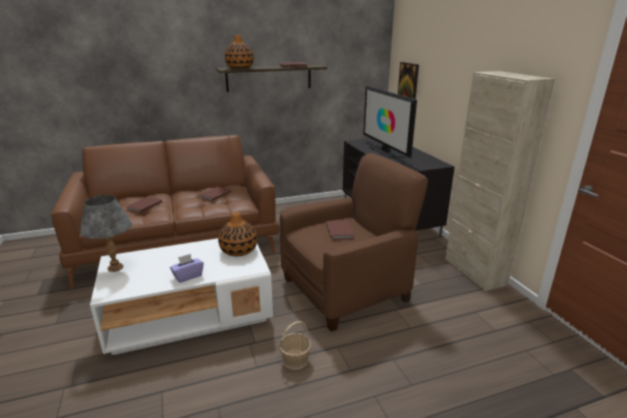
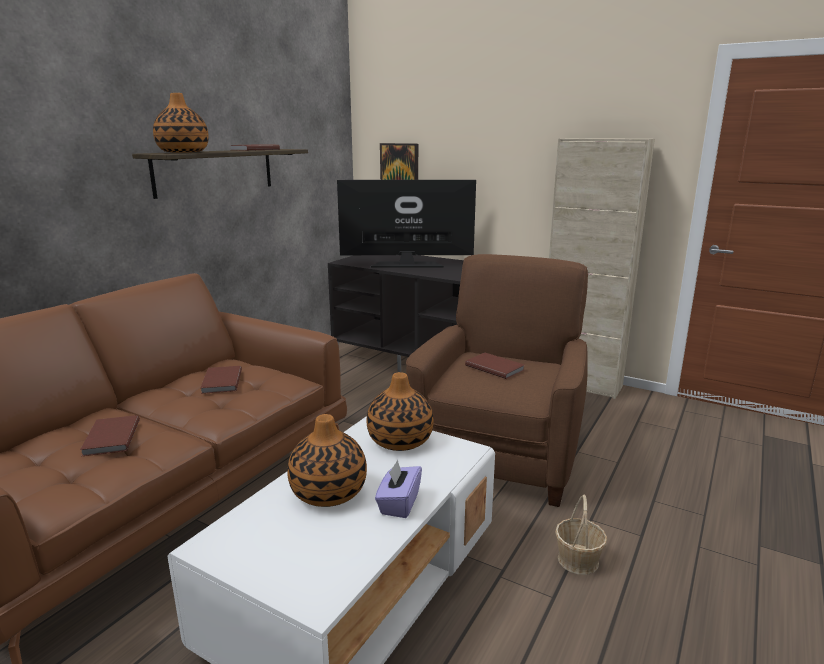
camera: 40 degrees left, 5 degrees down
(115, 268) = (246, 554): grey table lamp -> none
(175, 259) = (328, 492): none -> vase
(385, 151) = (406, 264): television -> television turned 150 degrees clockwise

